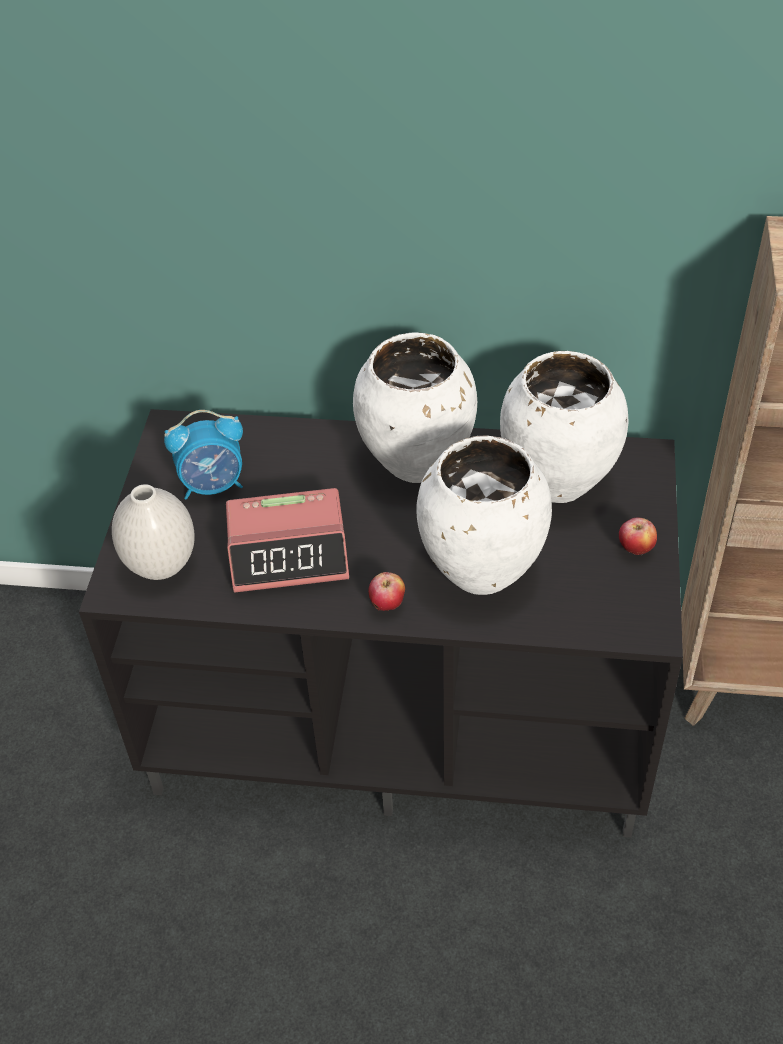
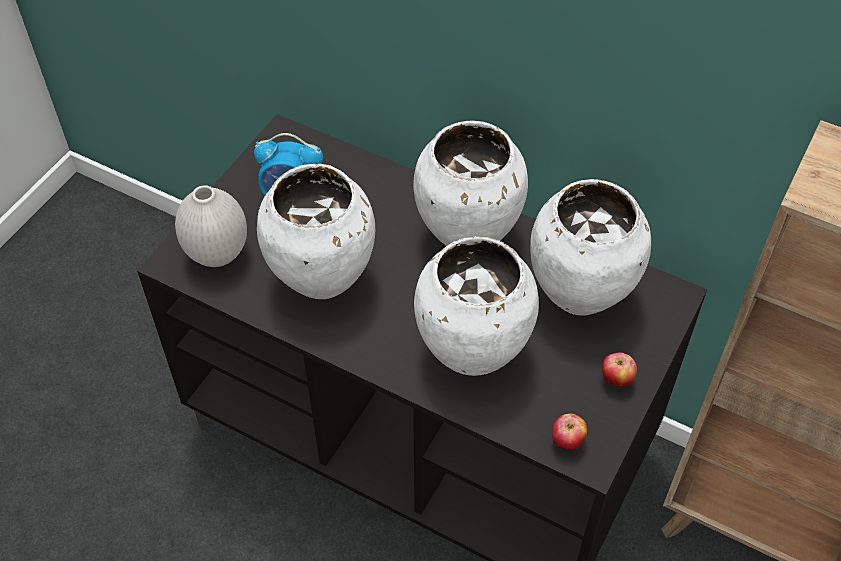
camera: 20 degrees right, 5 degrees up
(289, 552) = (323, 278): alarm clock -> white vase
(387, 605) = (378, 354): apple -> apple (567, 442)

